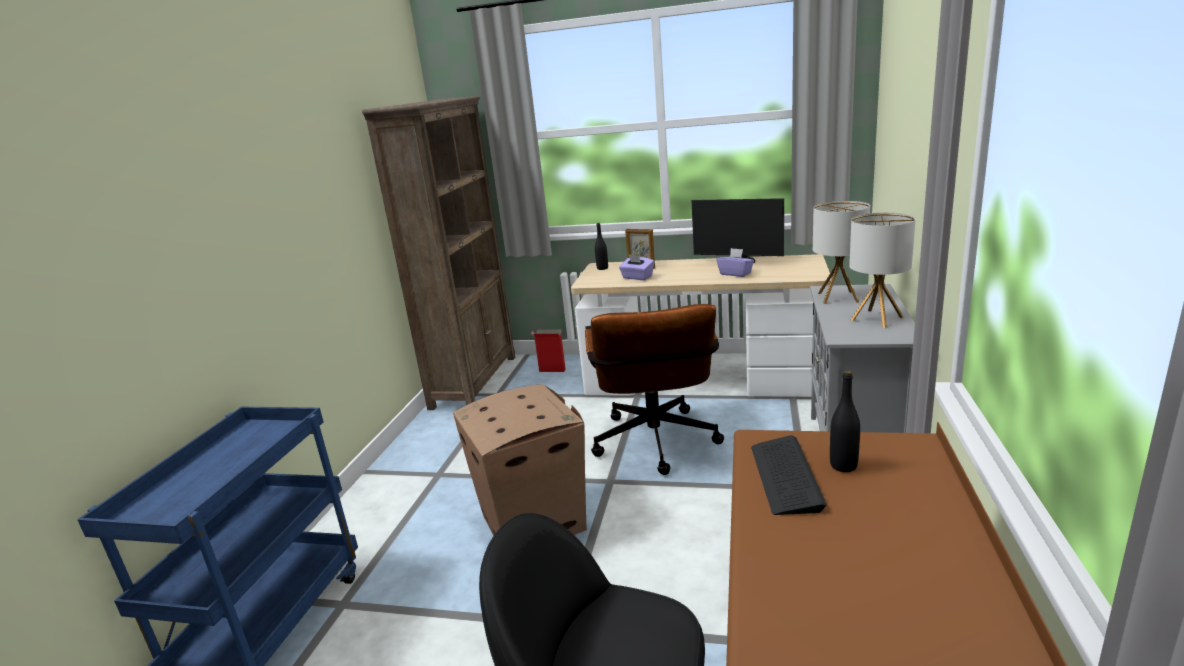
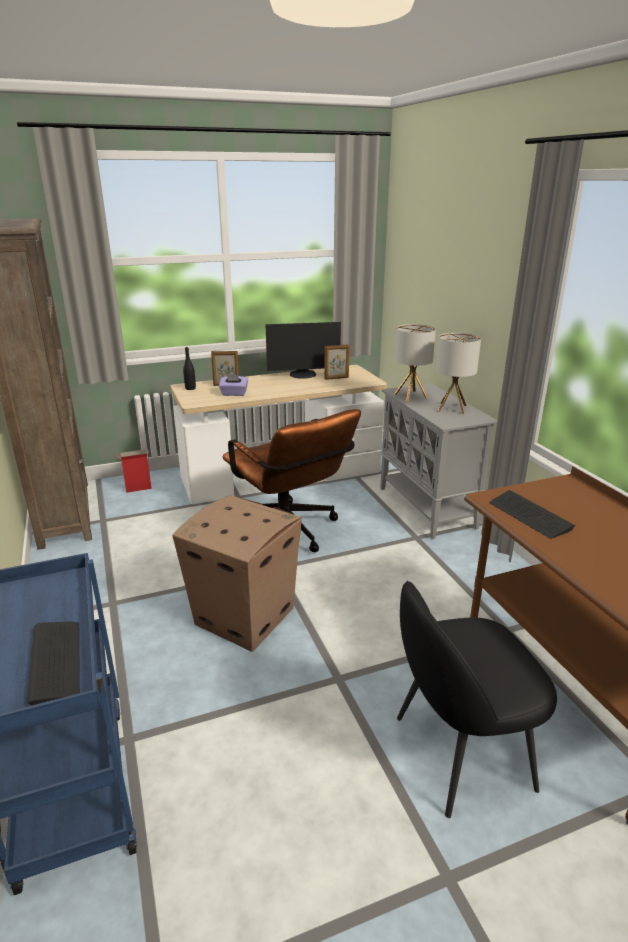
camera: 35 degrees left, 5 degrees up
(203, 494) = (56, 661): none -> keyboard
(735, 273) = (312, 384): purple tissue box -> none
(773, 269) = (336, 378): none -> picture frame
(843, 466) = (550, 502): black bottle -> none

